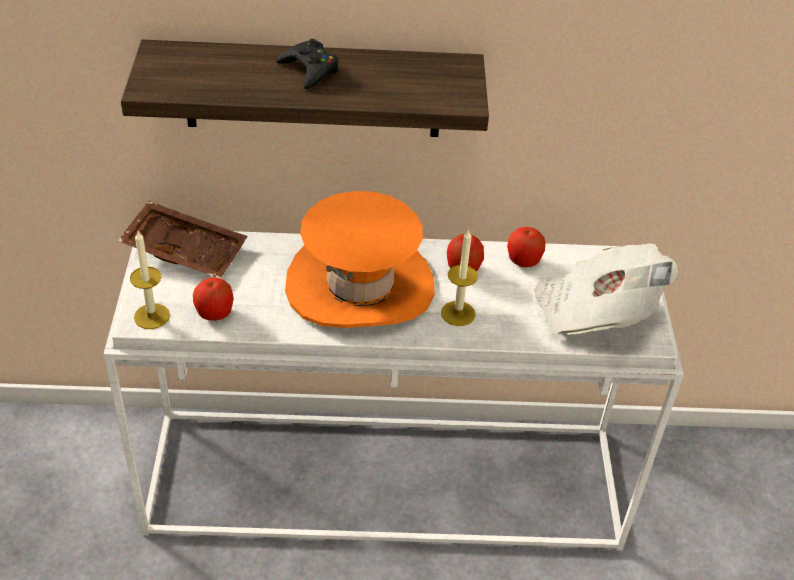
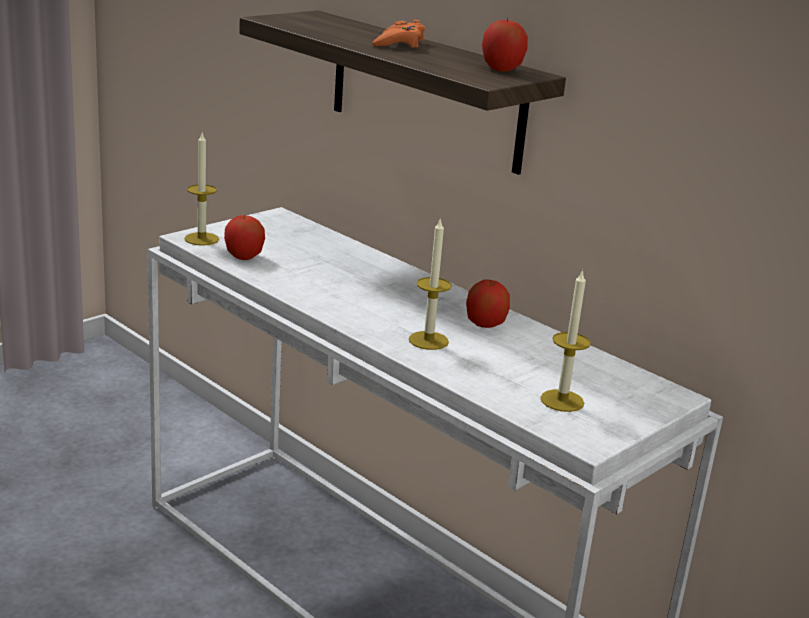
camera: 45 degrees right, 20 degrees down
(186, 249) = (288, 226): brown tray -> none
(310, 70) = (399, 43): black game controller -> orange game controller
(360, 285) = (378, 292): orange hat -> none
(523, 261) = (552, 346): apple -> apple (502, 69)
(595, 312) = (562, 400): newspaper -> candle

